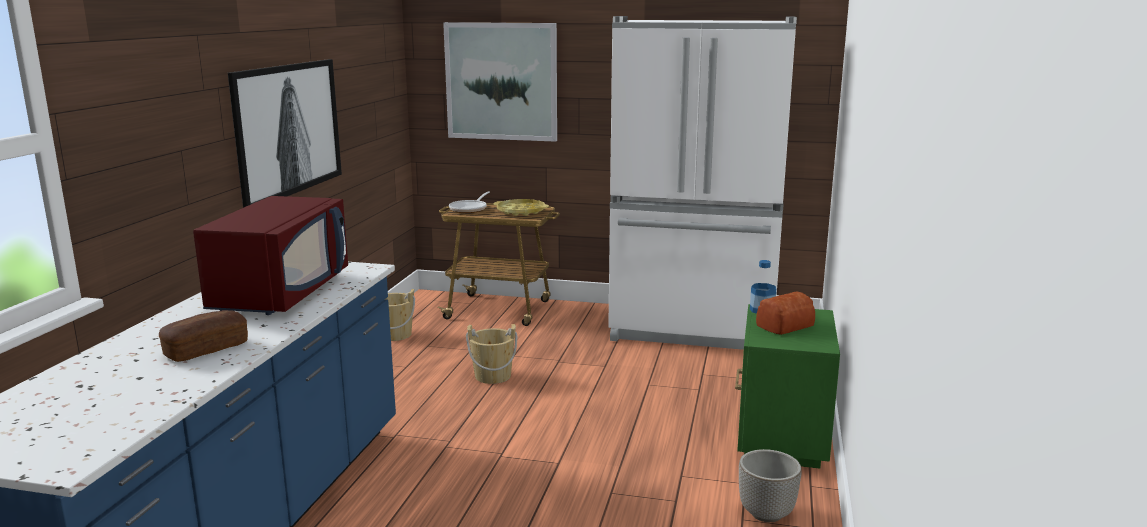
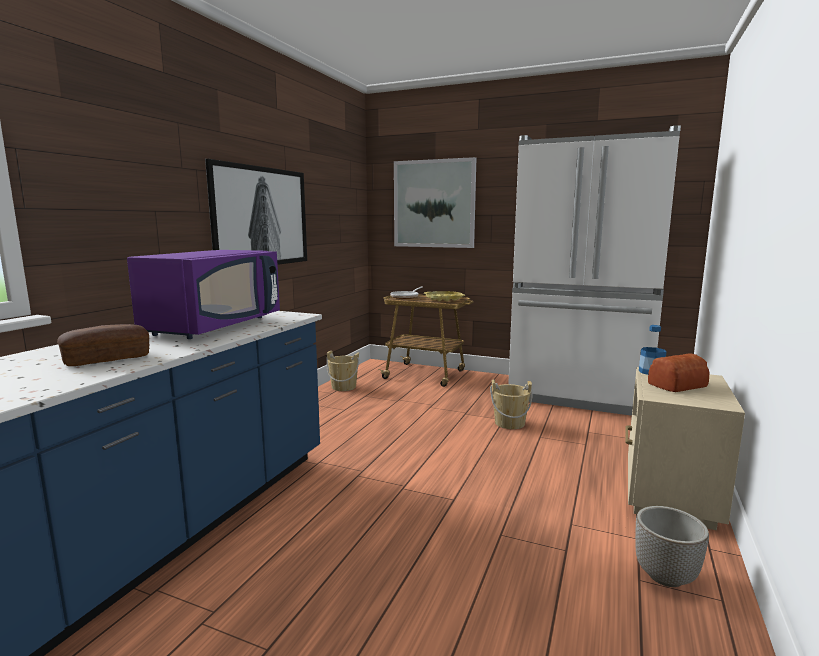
camera: 10 degrees right, 5 degrees down
(281, 293) = (214, 326): red microwave -> purple microwave
(492, 376) = (410, 421): beige bucket -> beige bucket (509, 423)
(779, 440) = (668, 497): green nightstand -> beige nightstand

